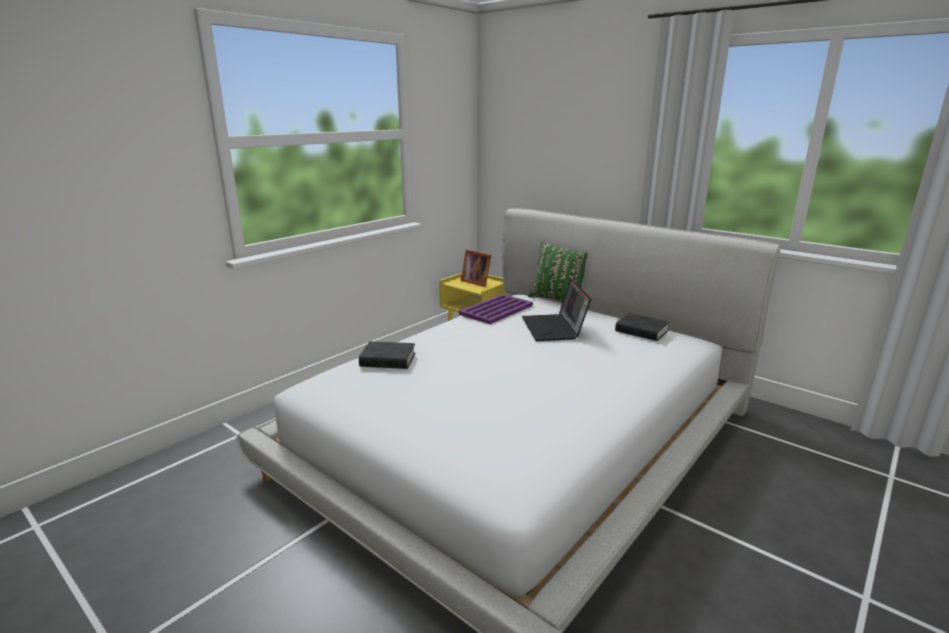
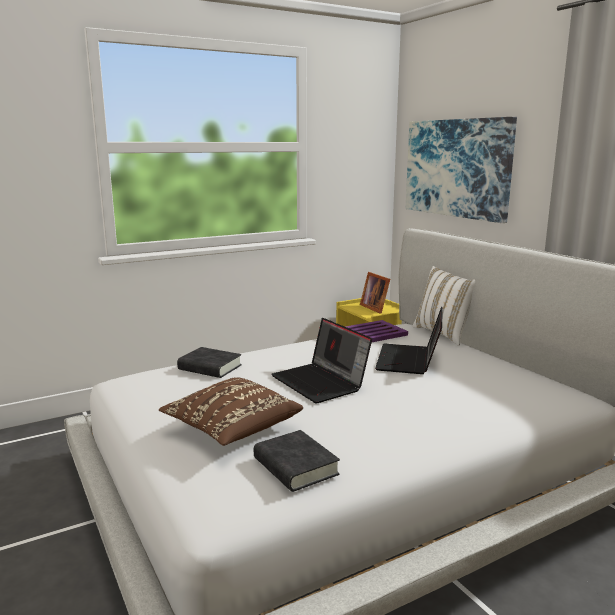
camera: 20 degrees right, 5 degrees down
(462, 414) = (232, 428): none -> brown pillow
(500, 359) = (321, 383): none -> laptop
(546, 152) = (457, 168): none -> picture
(558, 300) = (444, 334): green pillow -> white pillow
(641, 331) = (514, 377): black book -> black book (295, 466)

